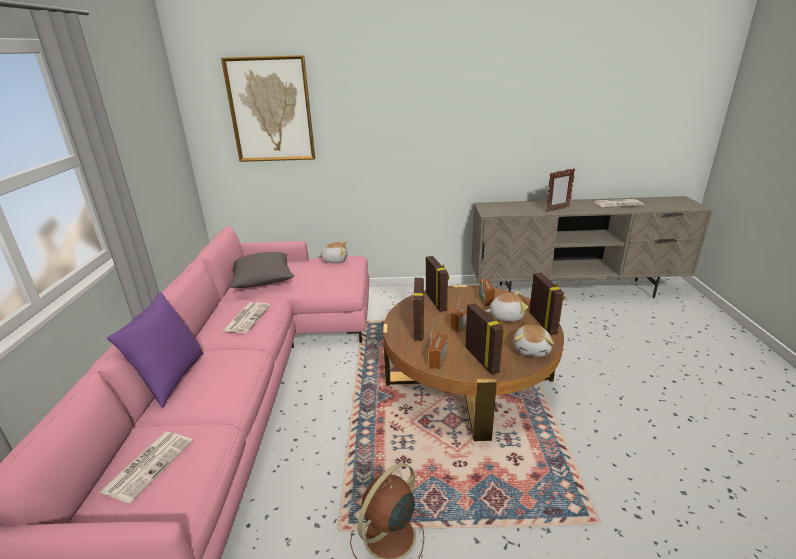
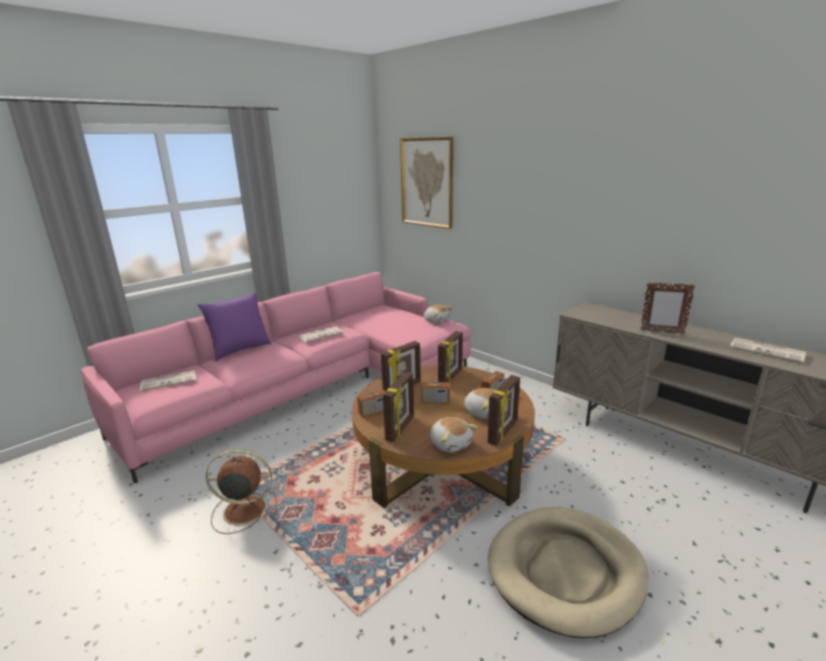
camera: 45 degrees right, 5 degrees down
(263, 281) = (370, 318): grey pillow -> none
(532, 349) = (451, 443): plush toy -> plush toy turned 90 degrees counterclockwise
(633, 398) = (565, 571): none -> beige dog bed

